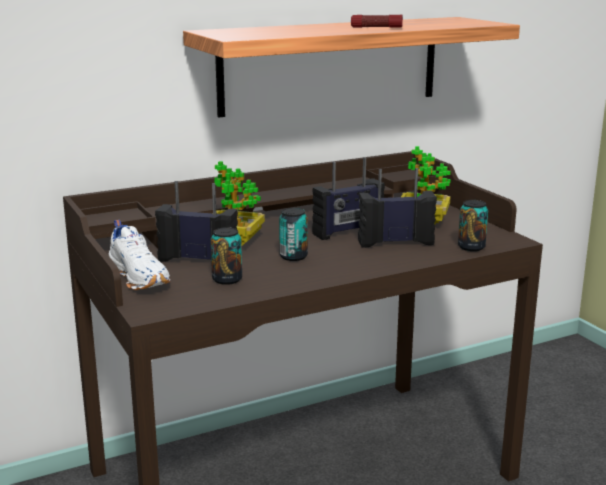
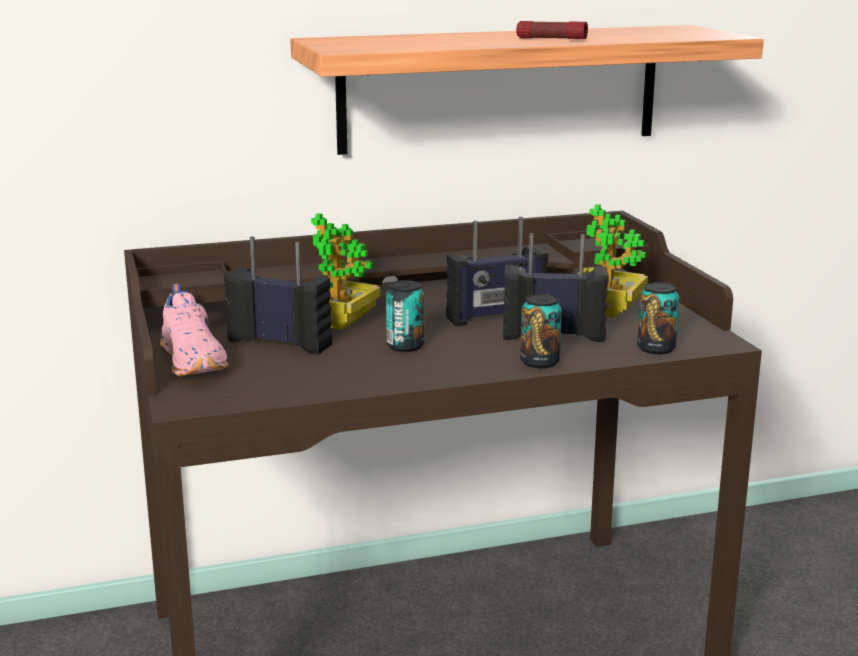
camera: 10 degrees right, 0 degrees up
(140, 278) = (195, 361): white shoe -> pink shoe
(227, 279) = (303, 370): can -> can (539, 362)

